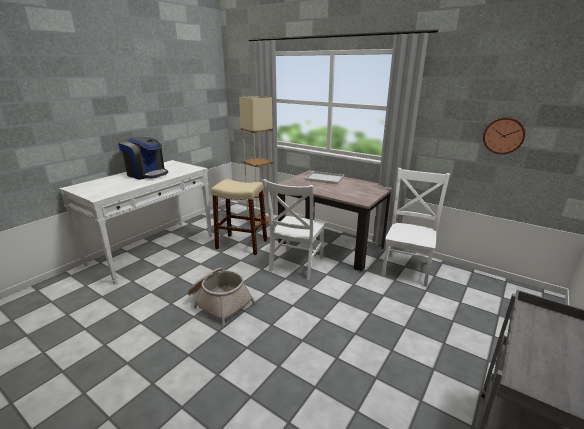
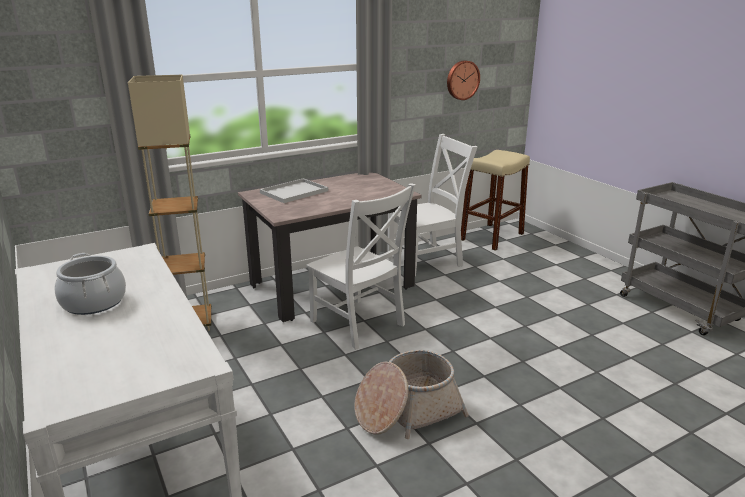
camera: 65 degrees left, 0 degrees up
(146, 174) = (93, 302): coffee machine -> cooking pot
(241, 244) = (247, 357): beige stool -> beige stool (492, 237)
(407, 268) = (427, 260): white chair -> white chair turned 105 degrees clockwise

